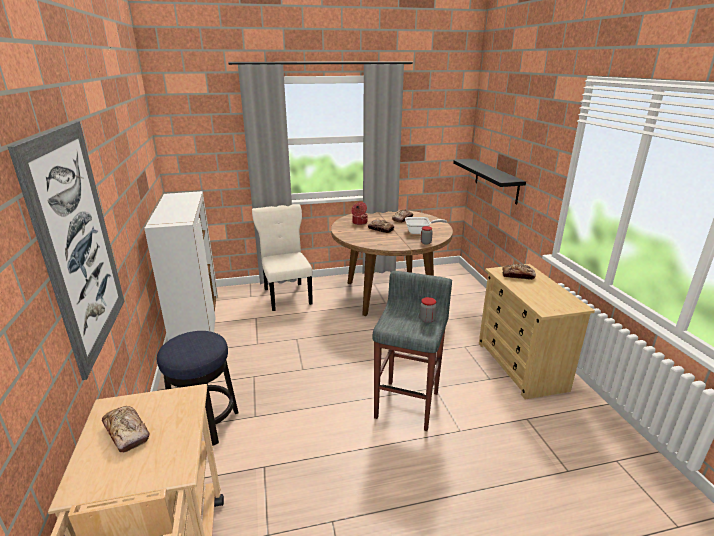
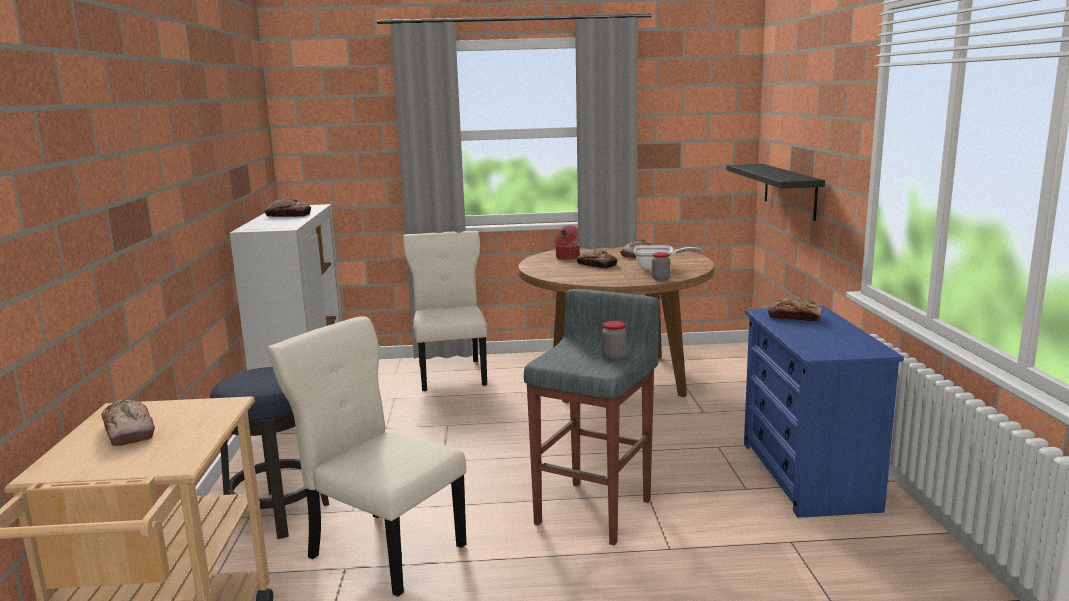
camera: 10 degrees right, 10 degrees down
(78, 244) = (113, 200): picture -> none
(178, 206) = (288, 215): none -> bread
(284, 448) = (382, 549): none -> beige chair
(521, 366) = (807, 475): beige dresser -> blue dresser

